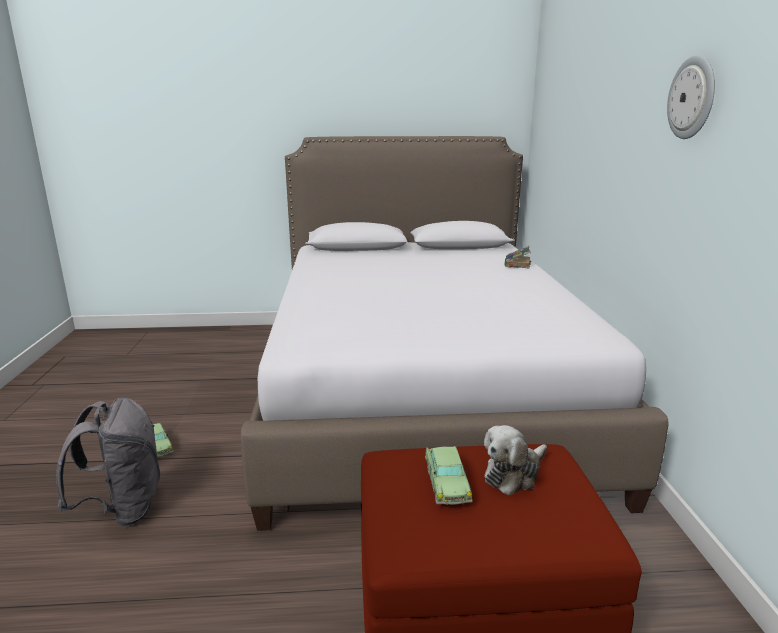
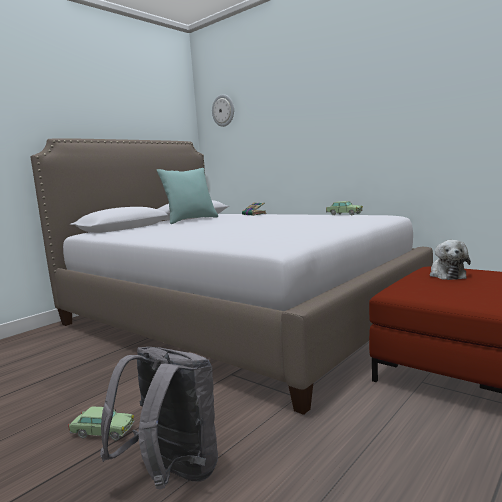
camera: 45 degrees left, 10 degrees down
(434, 253) = (190, 220): none -> turquoise pillow
(446, 484) = (441, 285): toy car -> toy car (344, 214)
(692, 98) = (384, 83): wall clock -> wall clock (223, 110)

